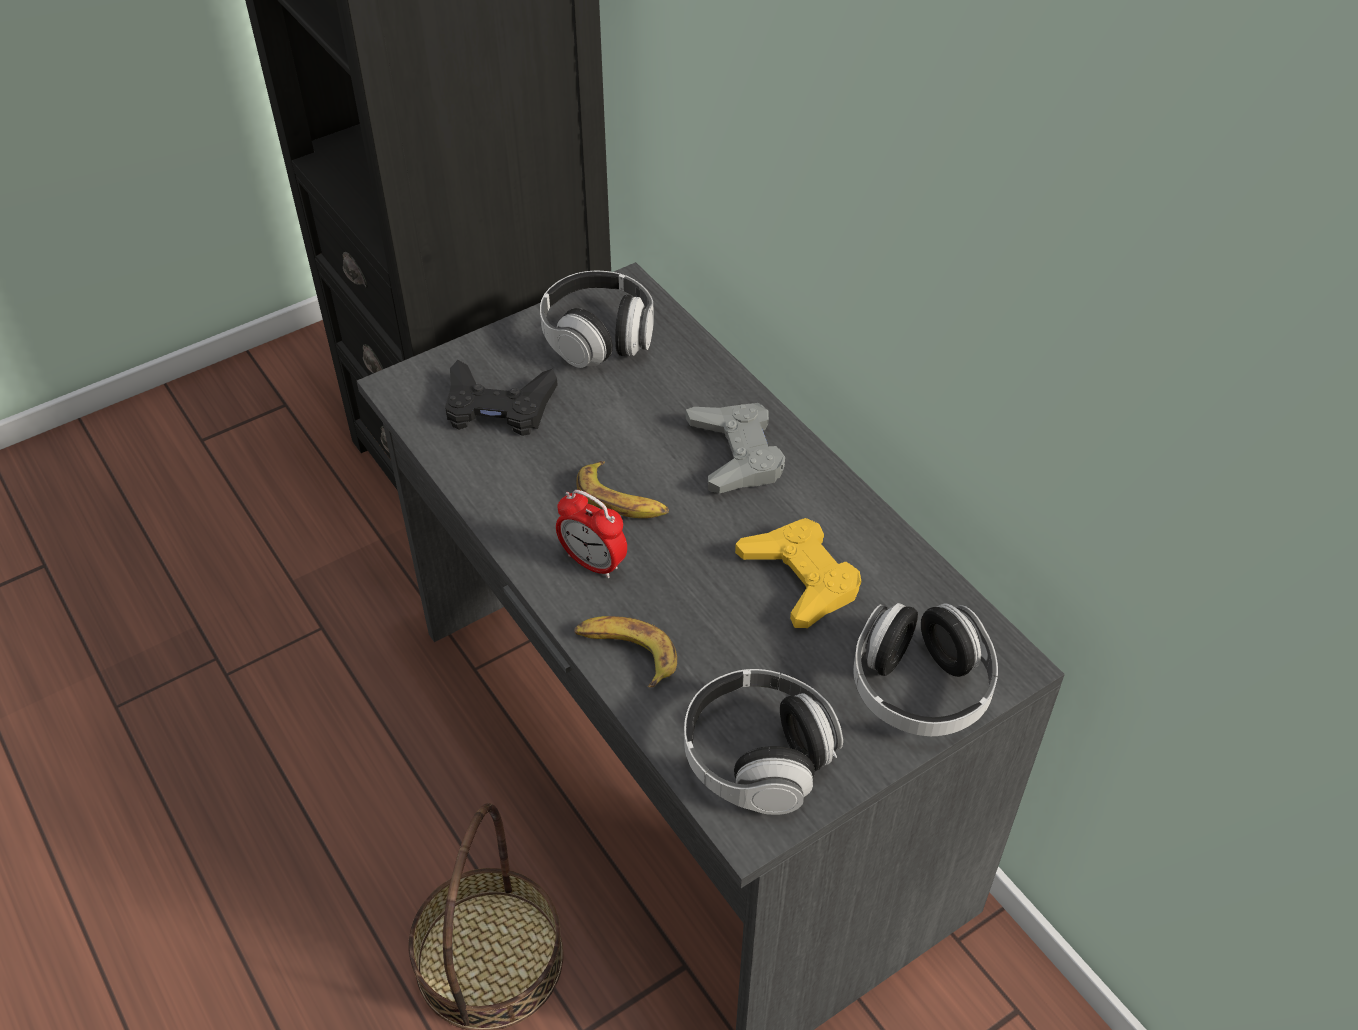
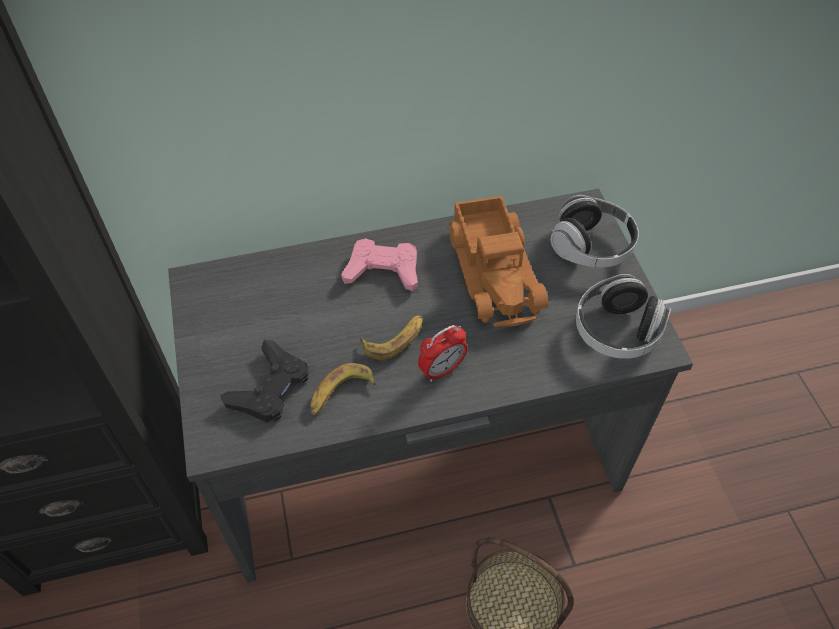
camera: 70 degrees left, 5 degrees up
(598, 337) = (233, 310): headphones -> none
(626, 653) = (522, 372): banana -> banana (340, 394)
(736, 454) = (383, 270): grey game controller -> pink game controller
(800, 578) = (496, 271): yellow game controller -> toy truck

